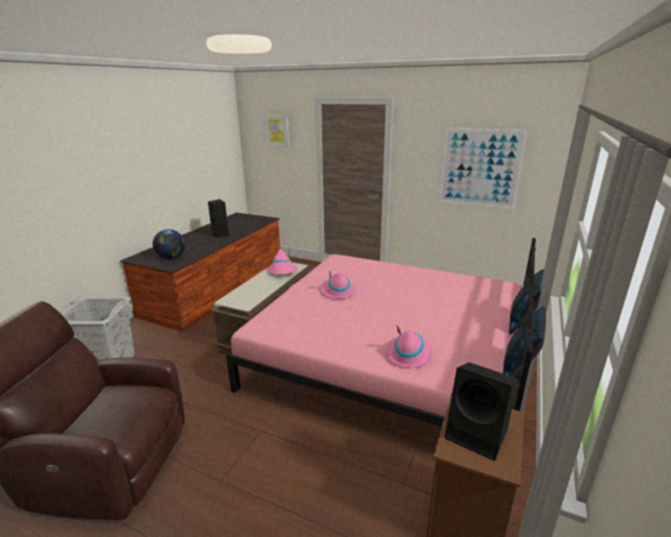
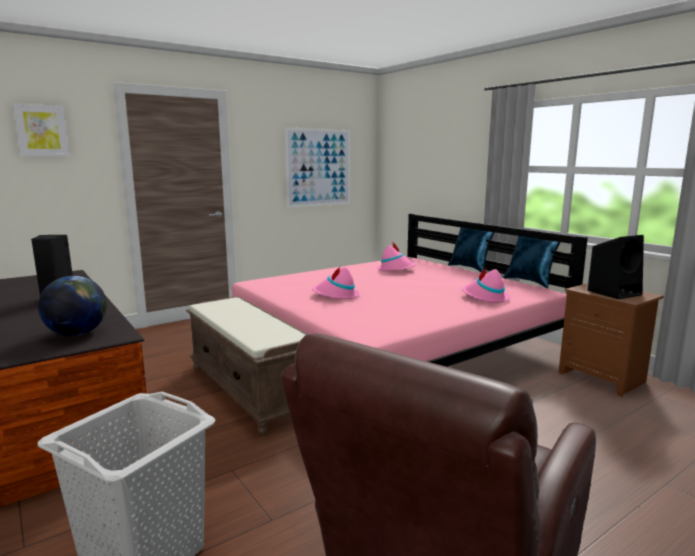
camera: 60 degrees left, 10 degrees down
(283, 271) = (232, 308): pink hat -> pink hat (396, 269)

